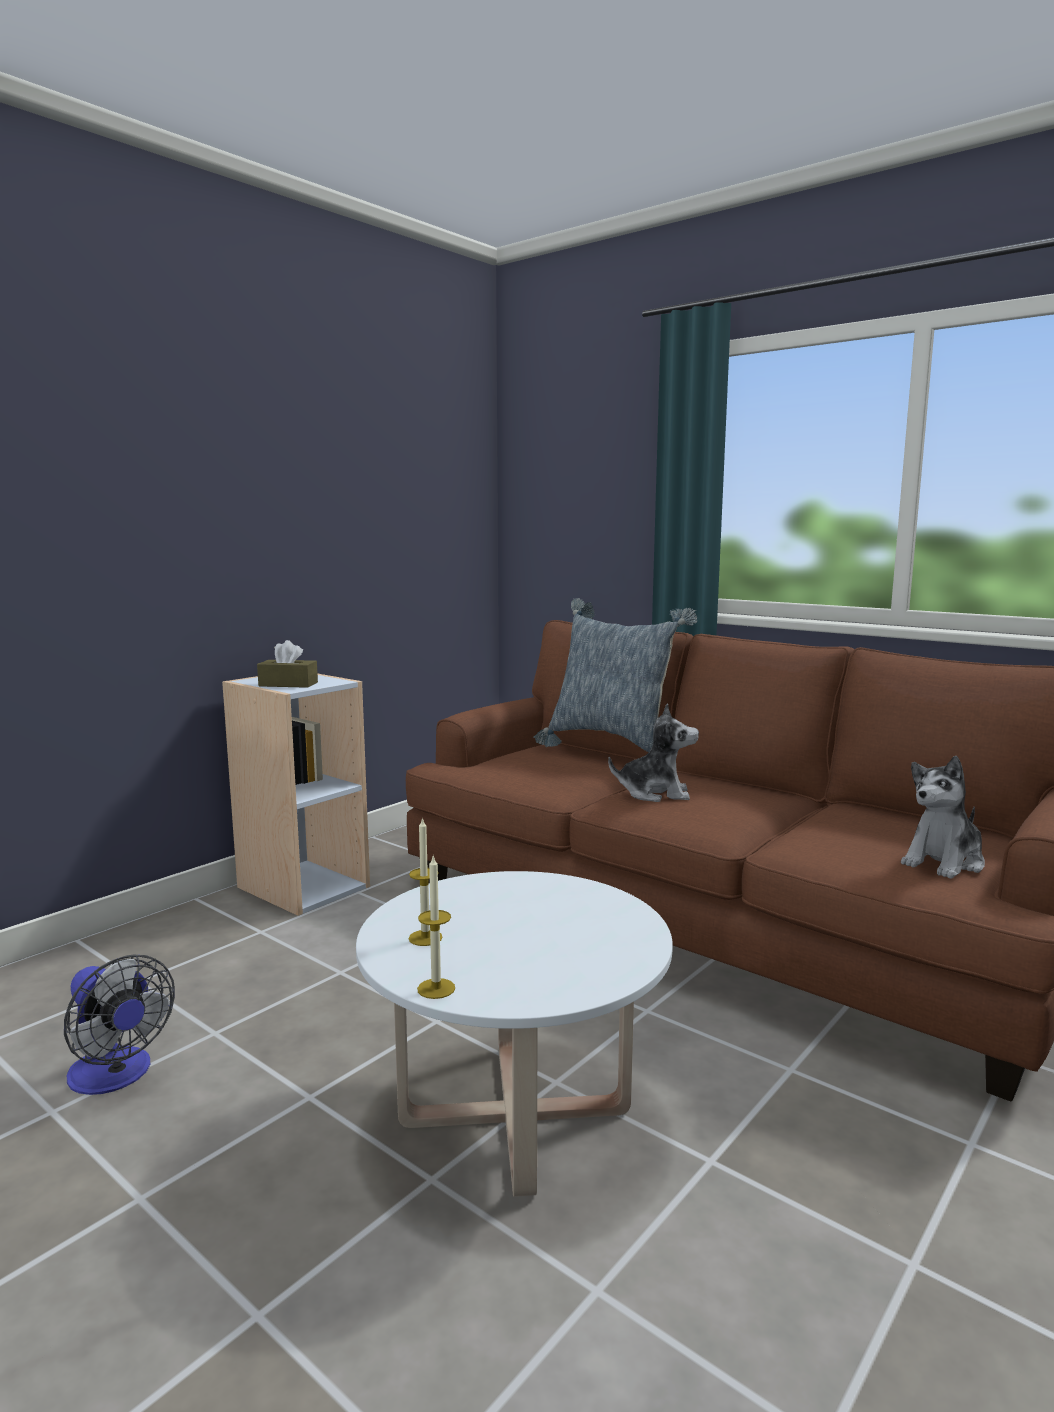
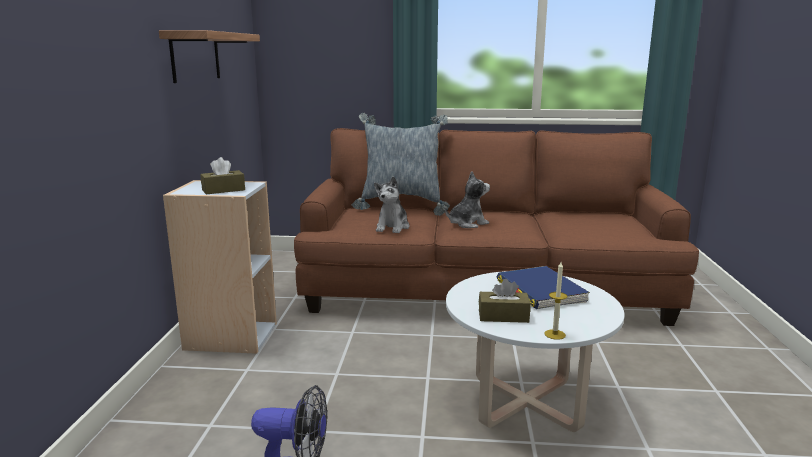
camera: 35 degrees left, 5 degrees up
(335, 511) = (195, 56): none -> shelf
(425, 938) = (503, 316): candle -> brown tissue box
(559, 920) = (540, 291): none -> blue book
(944, 862) = (627, 229): plush toy -> plush toy (392, 227)

